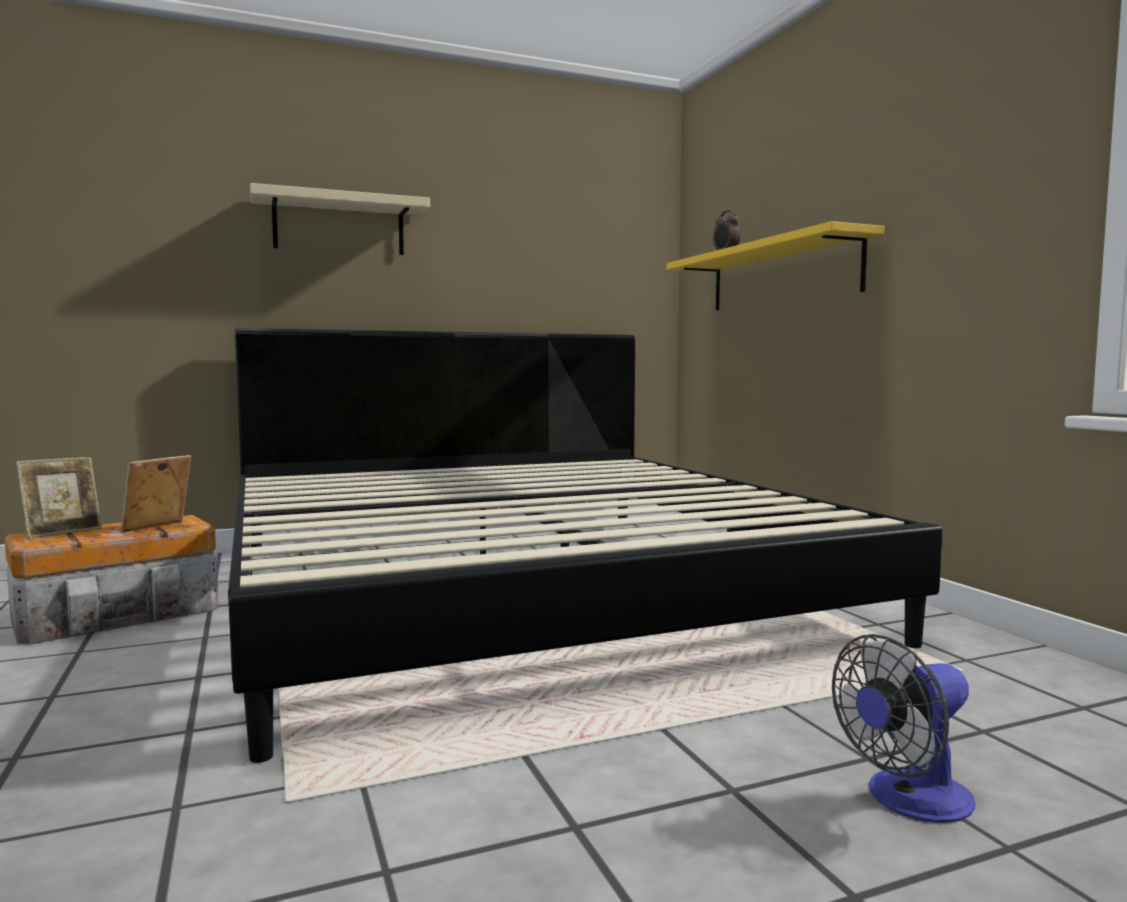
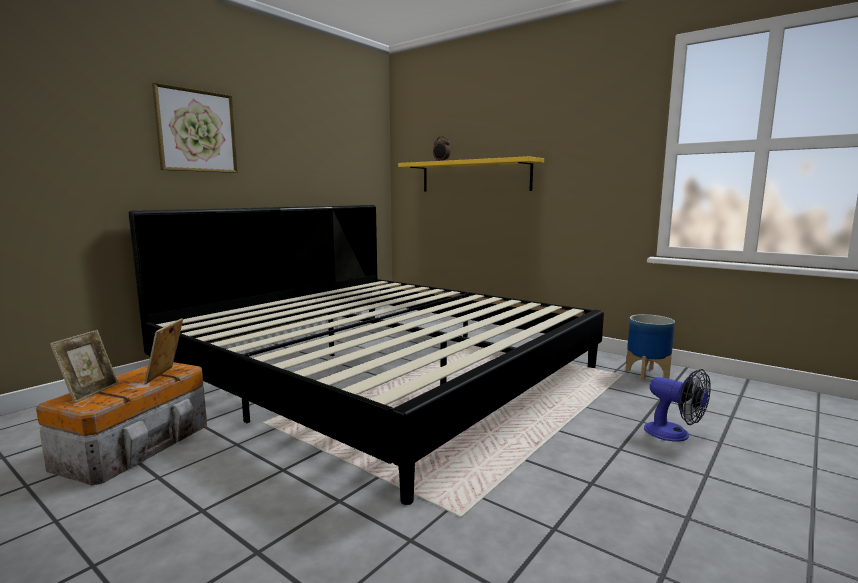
camera: 30 degrees left, 5 degrees up
(339, 226) = (196, 131): beige shelf -> picture
(908, 800) = (674, 434): fan -> fan turned 75 degrees counterclockwise
(1031, 681) = (647, 374): none -> planter

